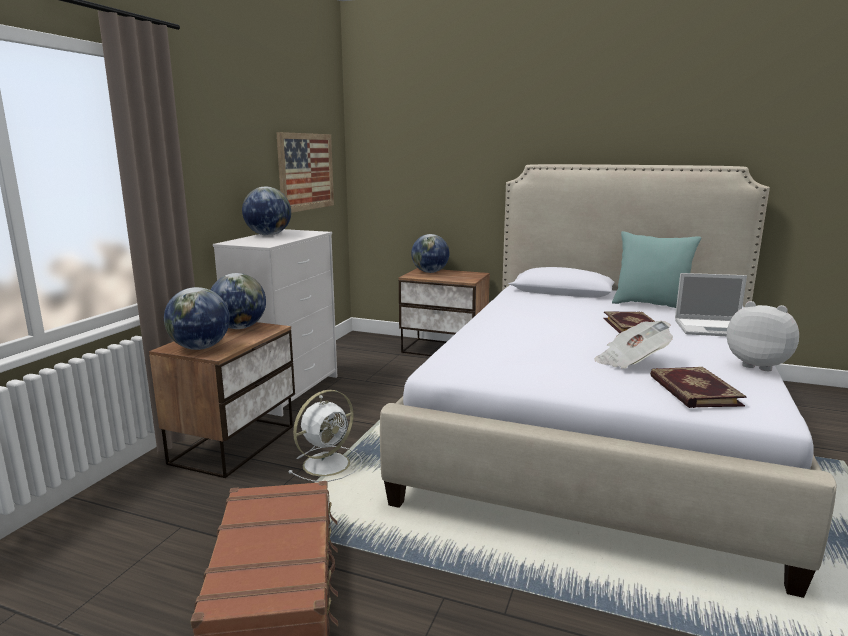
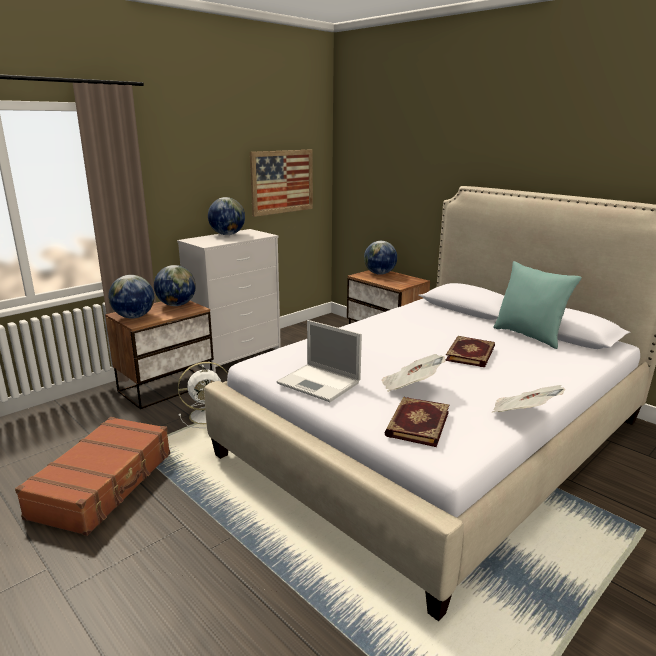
camera: 25 degrees right, 5 degrees up
(714, 328) = (547, 370): laptop -> laptop (320, 383)
(758, 365) = (523, 414): plush toy -> newspaper

